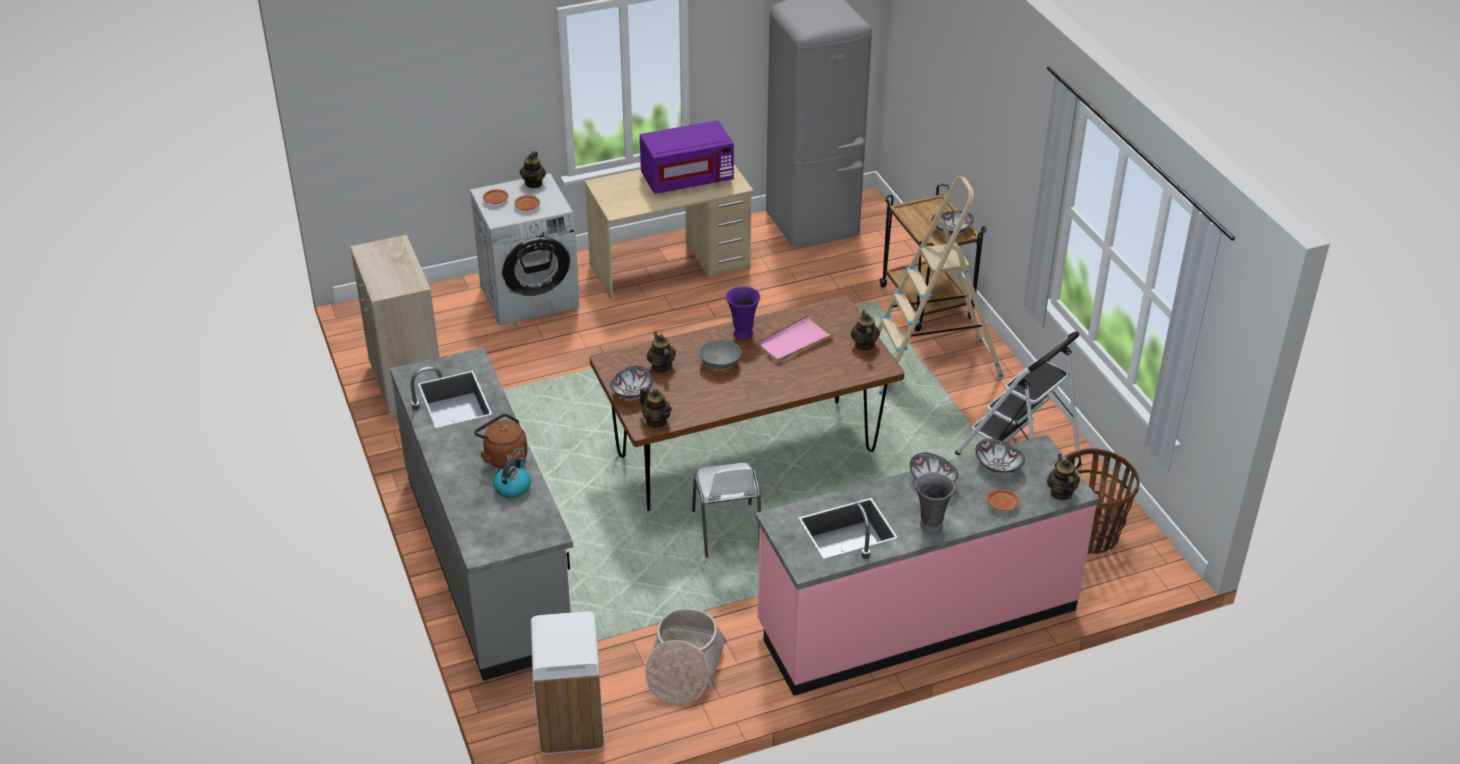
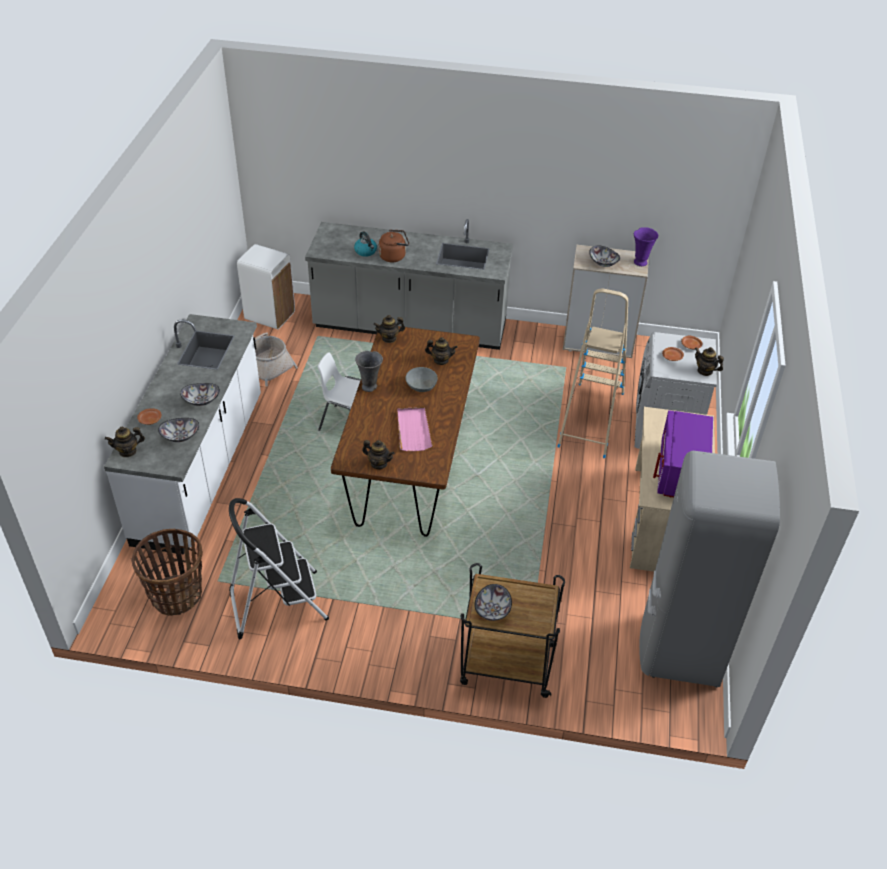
camera: 120 degrees right, 5 degrees up
(631, 392) = (426, 339): bowl -> bowl (603, 263)
(742, 333) = (445, 410): purple vase -> purple vase (640, 262)
(916, 618) = (201, 469): pink counter -> white counter
(930, 525) = (170, 381): grey vase -> grey vase (370, 387)
(931, 367) = (420, 615): beige step ladder -> beige step ladder (591, 418)
(1061, 493) = (128, 451): teapot -> teapot turned 135 degrees clockwise

